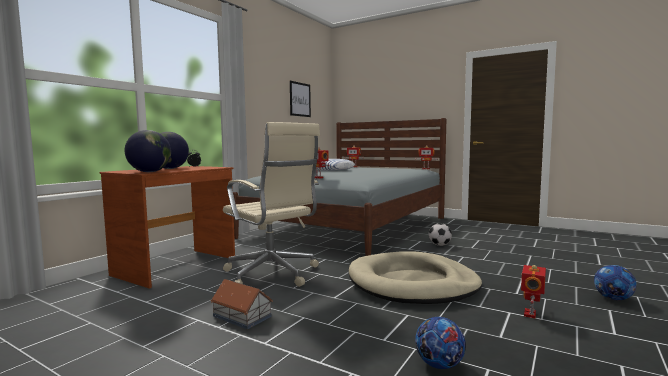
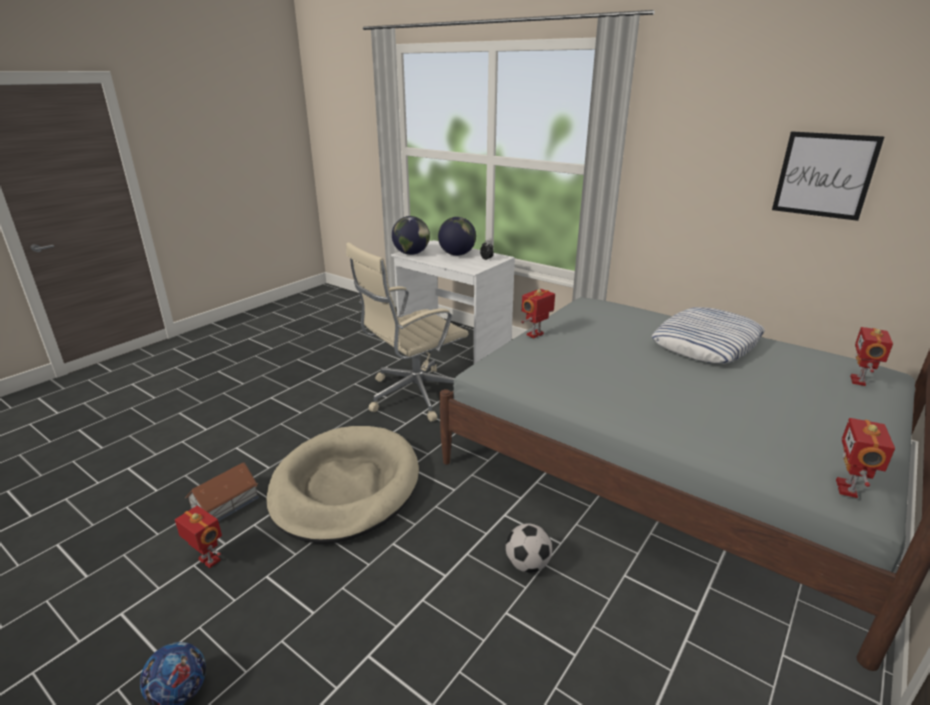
camera: 95 degrees right, 20 degrees up
(176, 267) = (453, 347): brown desk -> white desk
(242, 316) = (320, 386): toy house -> toy house (226, 504)
(439, 365) = (182, 467): football -> none

